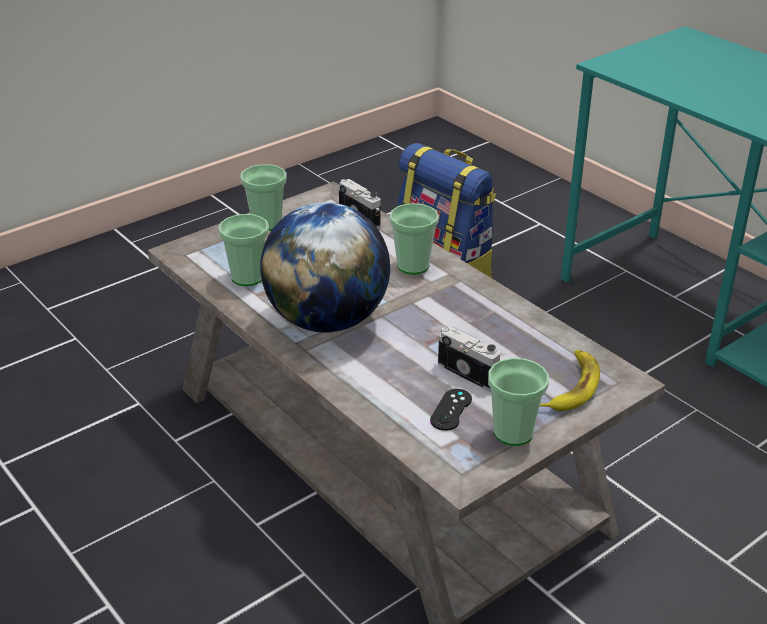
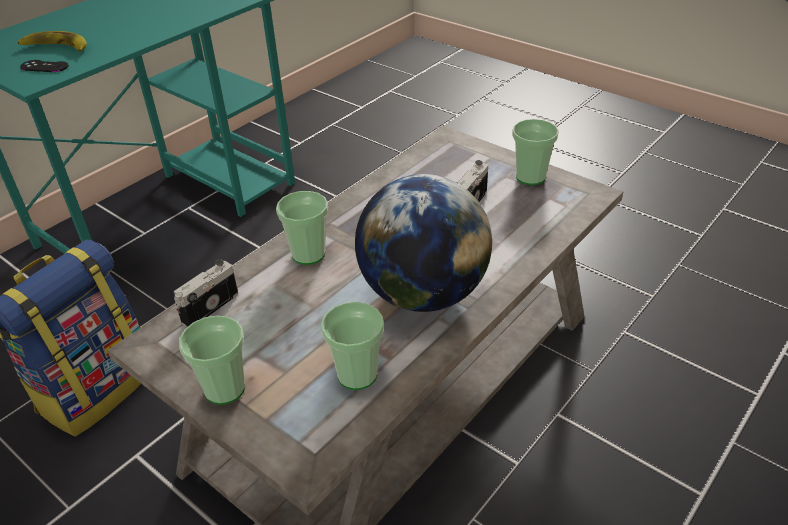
camera: 100 degrees left, 5 degrees up
(451, 410) = (520, 206): black game controller -> black game controller (44, 66)
(572, 386) = (464, 158): banana -> banana (56, 47)

